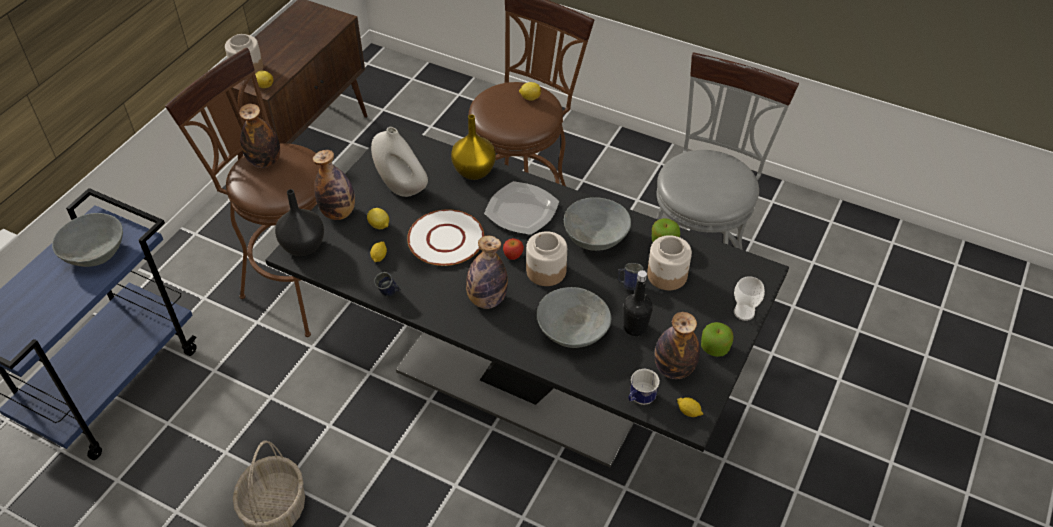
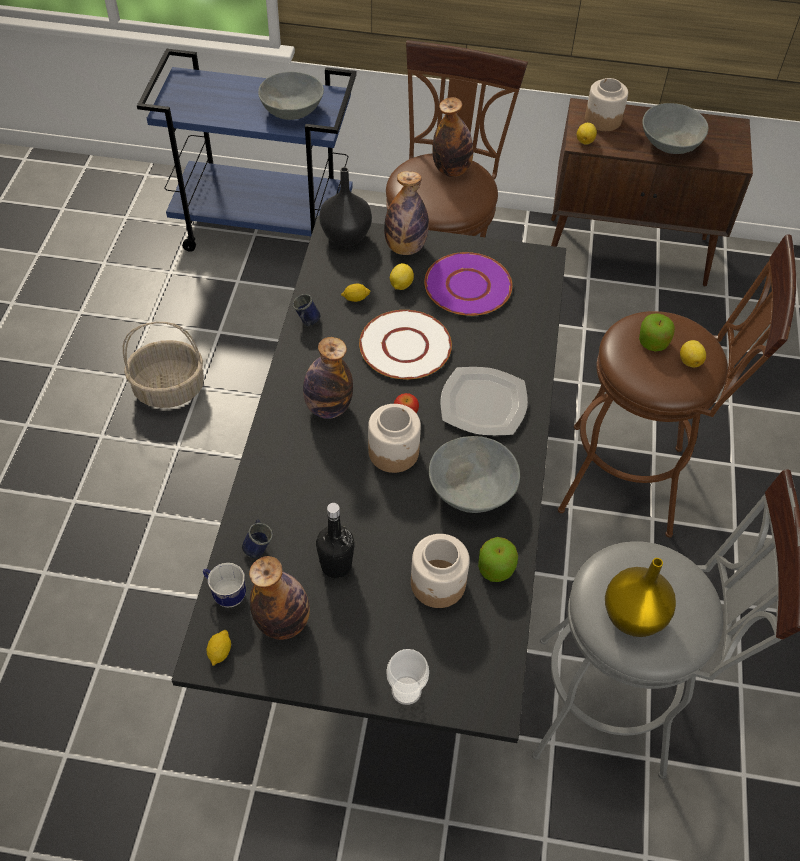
camera: 70 degrees right, 5 degrees up
(402, 187) = (468, 286): white vase -> purple plate
(473, 172) = (525, 341): yellow vase -> yellow vase (631, 615)
(571, 331) = (308, 500): grey bowl -> grey bowl (669, 143)
(629, 284) = (405, 543): blue mug -> blue mug (258, 546)
(715, 347) = (332, 664): apple -> apple (653, 342)

